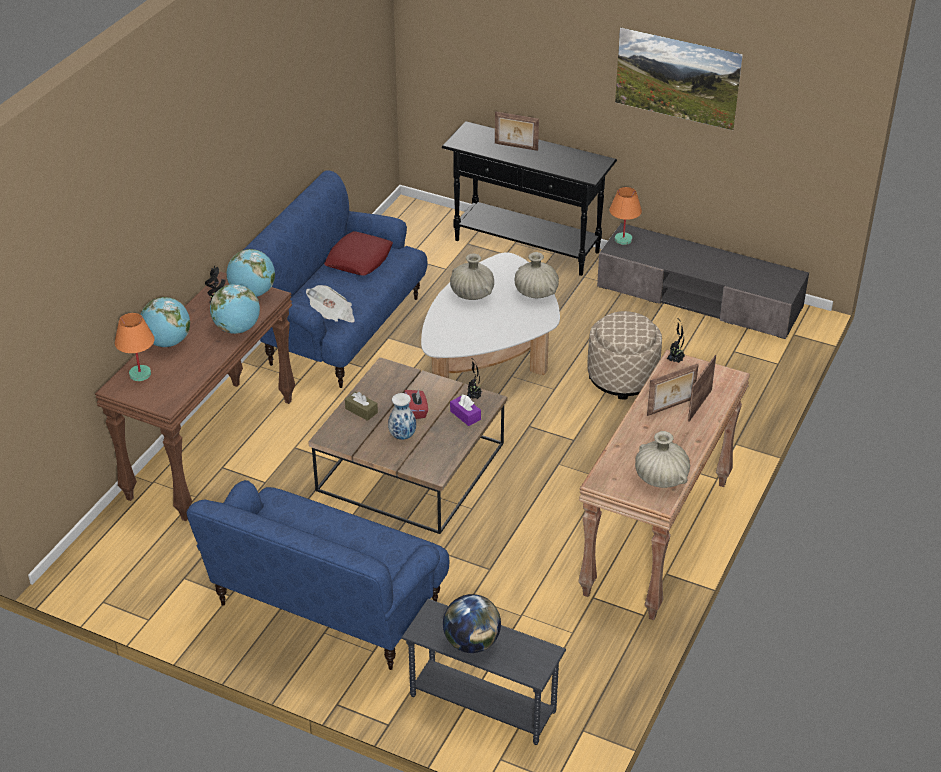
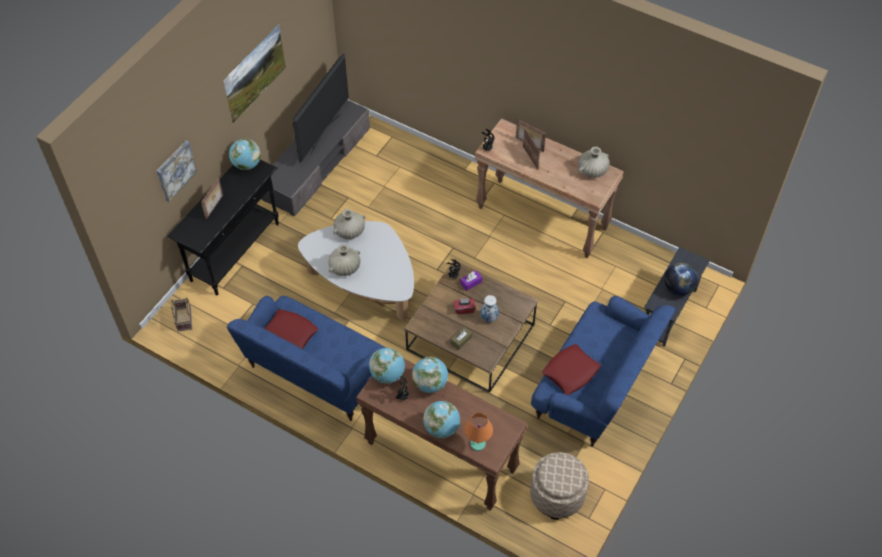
camera: 85 degrees left, 15 degrees up
(304, 520) = (570, 372): none -> red pillow
(332, 315) = (356, 353): newspaper -> none
(415, 221) = (184, 319): none -> basket
(509, 59) = (175, 170): none -> picture
(593, 162) = (246, 164): none -> globe
(622, 377) = (394, 215): beige ottoman -> beige ottoman (557, 495)
(623, 240) = (279, 182): orange table lamp -> none
(725, 269) = (324, 134): none -> television

